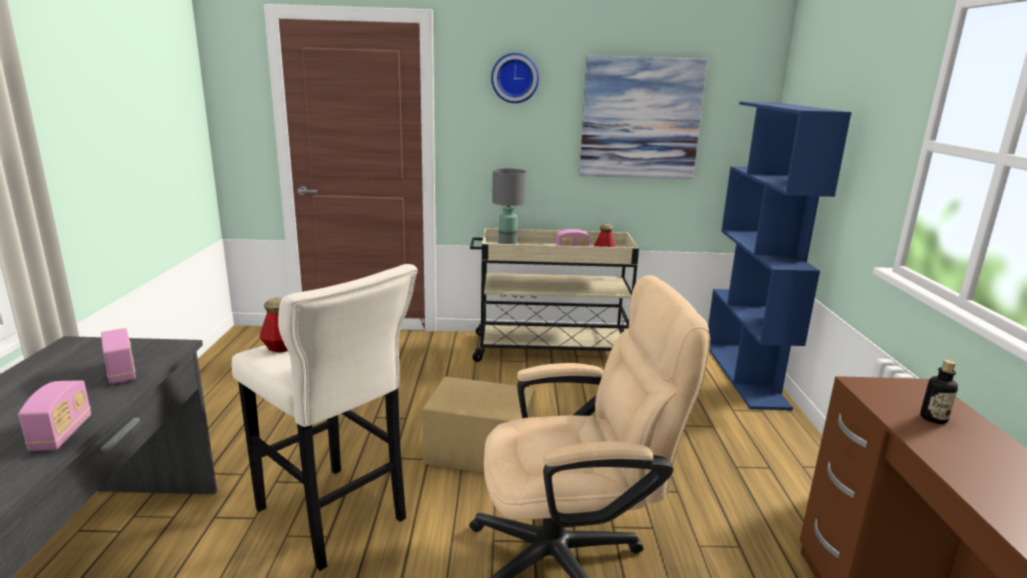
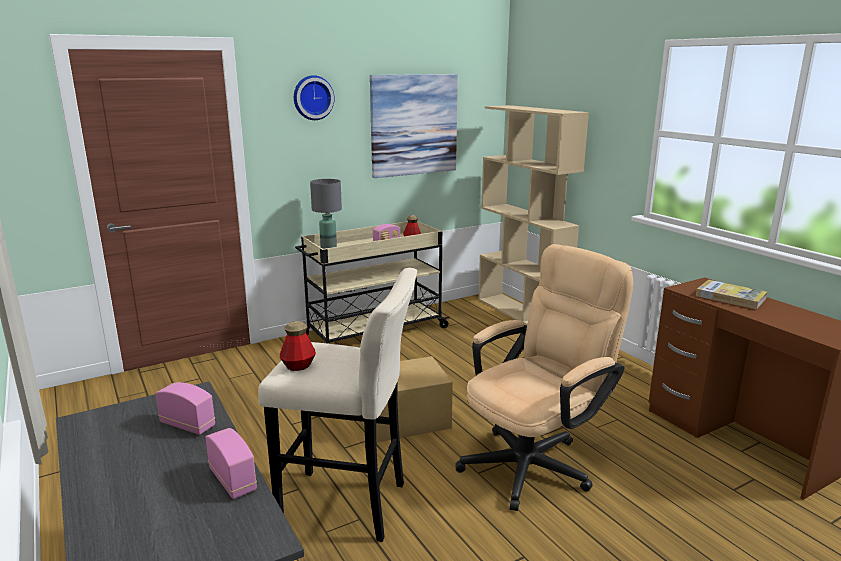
camera: 30 degrees left, 0 degrees up
(745, 374) = (522, 314): blue bookcase -> beige bookcase
(933, 418) = (730, 297): bottle -> book

